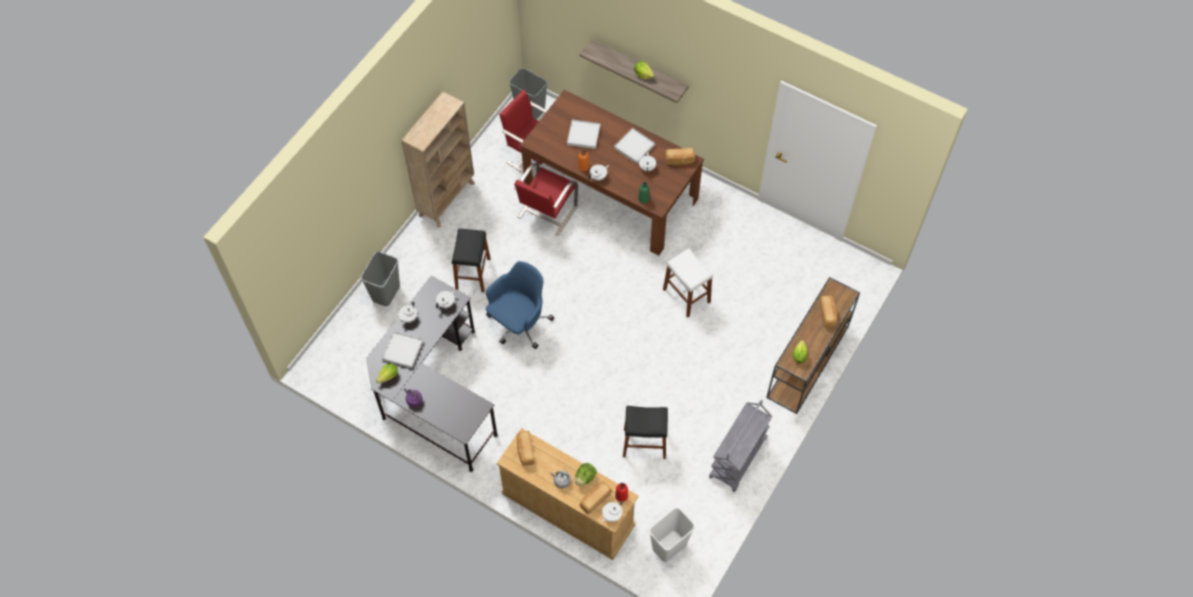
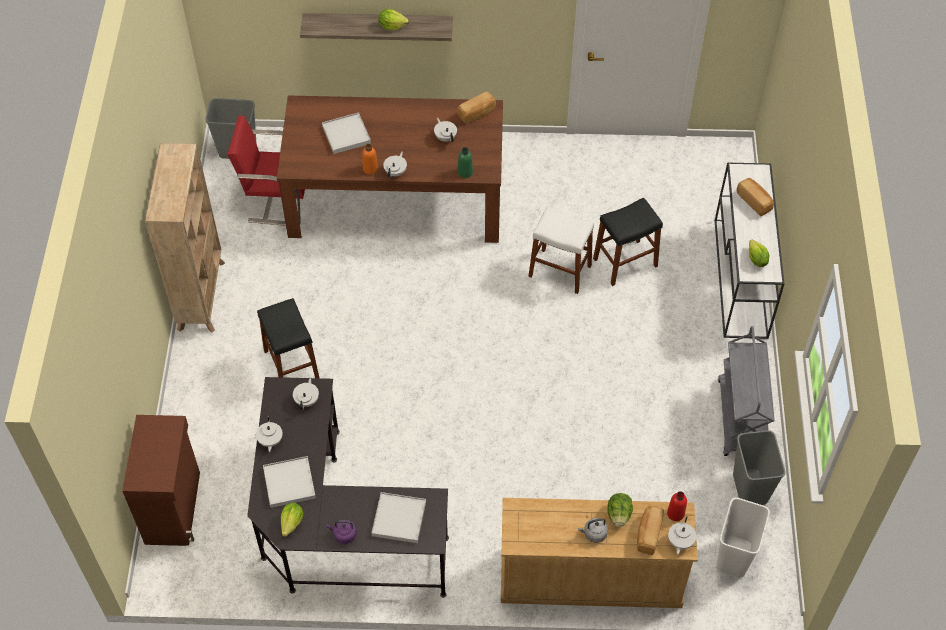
camera: 30 degrees left, 5 degrees down
(348, 329) = (174, 507): none -> brown cabinet
(385, 293) = (195, 440): grey trash can -> grey trash can (749, 488)
(519, 324) = (387, 396): blue office chair -> none
(525, 451) = (526, 522): bread -> none
(546, 212) = (335, 255): red chair -> none
(634, 147) = (415, 121): white tray -> white tray (399, 519)
(644, 443) = (626, 456): black stool -> black stool (625, 262)
(807, 363) = (741, 279): brown console table -> white console table

